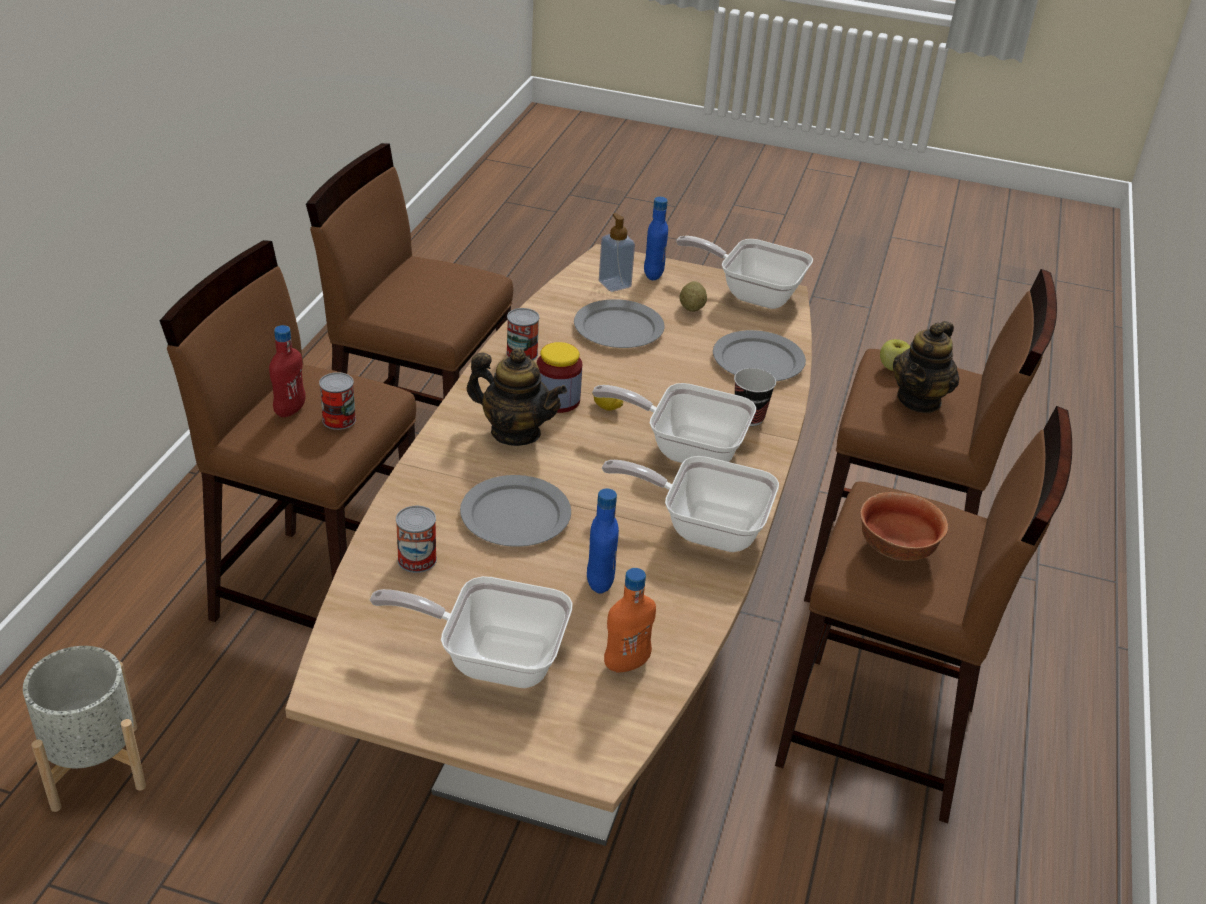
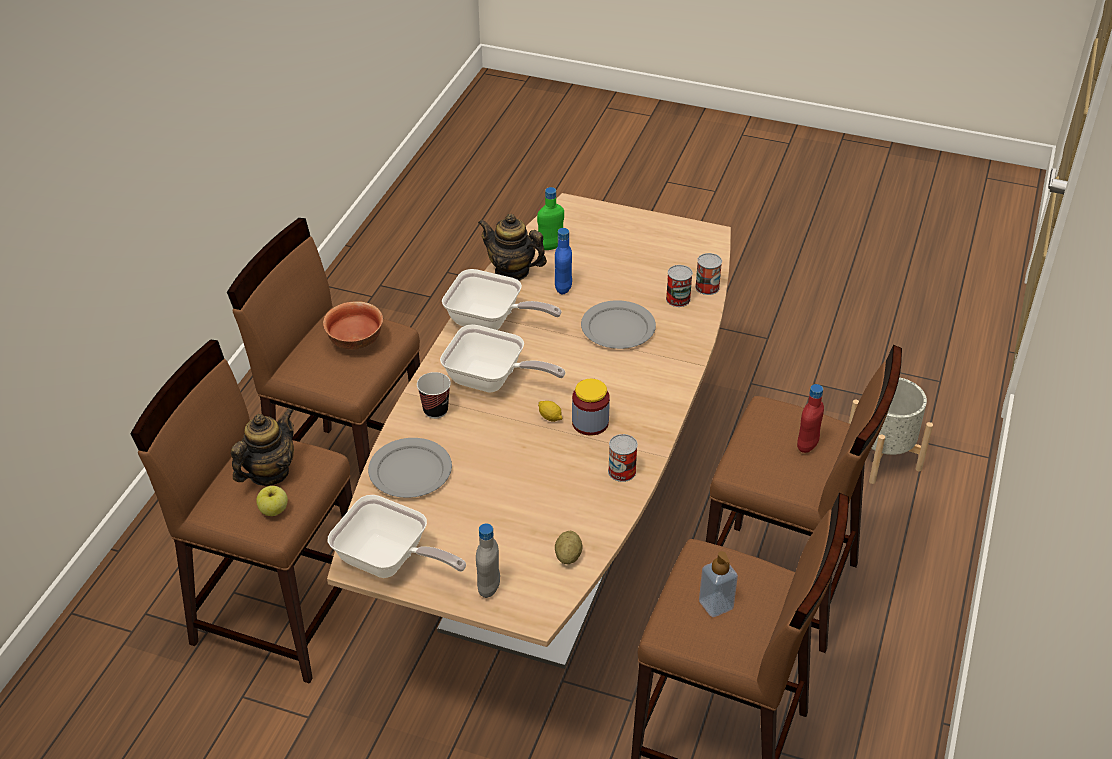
camera: 175 degrees left, 5 degrees up
(339, 420) = (765, 437): can -> can (707, 287)
(492, 658) = (625, 248): frying pan -> none
(515, 432) = (622, 392): teapot -> teapot (512, 271)
(614, 284) = (531, 569): soap dispenser -> soap dispenser (716, 605)
(618, 328) = (533, 506): grey plate -> none
(626, 664) = (551, 246): orange bottle -> green bottle
(653, 274) = (489, 587): blue bottle -> grey bottle
(692, 308) = (457, 537): potato -> potato (568, 556)

